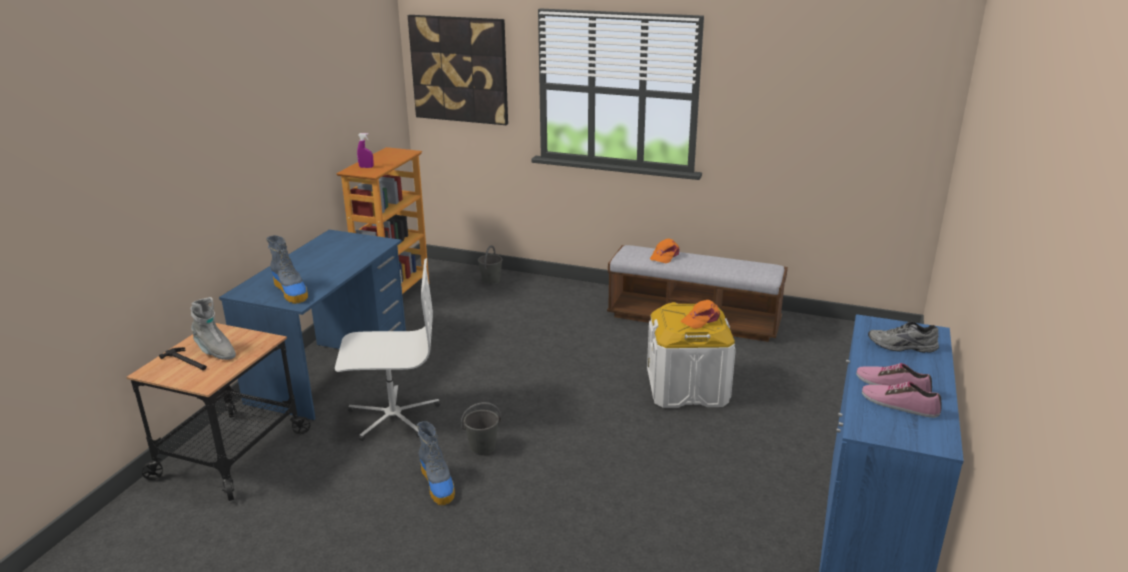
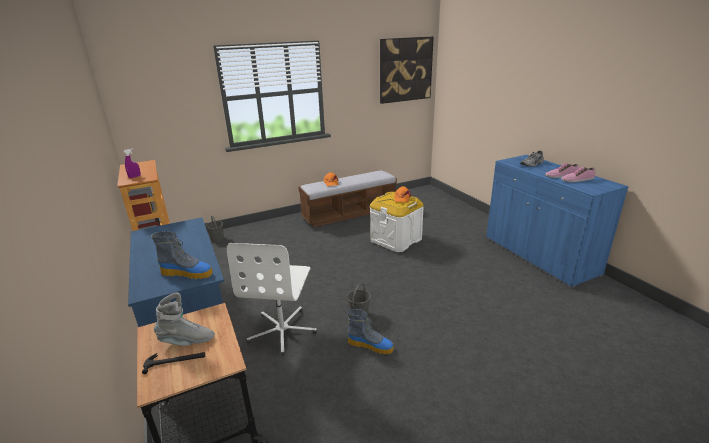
camera: 45 degrees left, 0 degrees up
(393, 416) = (283, 330): white office chair -> white office chair turned 150 degrees clockwise
(459, 69) = (156, 97): picture -> picture (405, 70)

